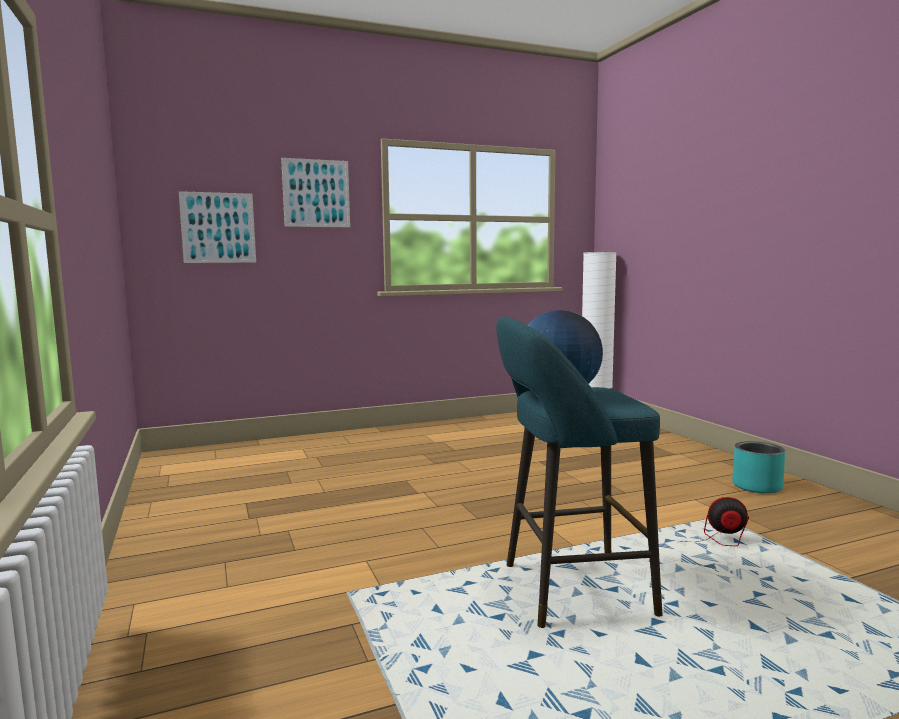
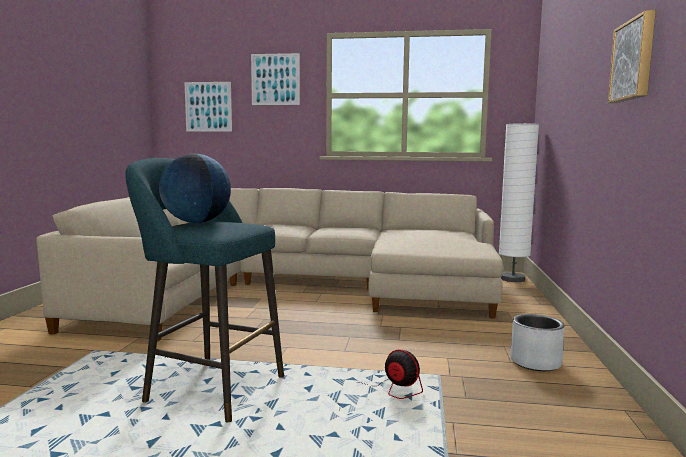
camera: 30 degrees right, 0 degrees up
(417, 460) = (295, 288): none -> beige sofa
(757, 486) = (535, 362): turquoise planter -> grey planter
(825, 207) = (634, 60): none -> picture

